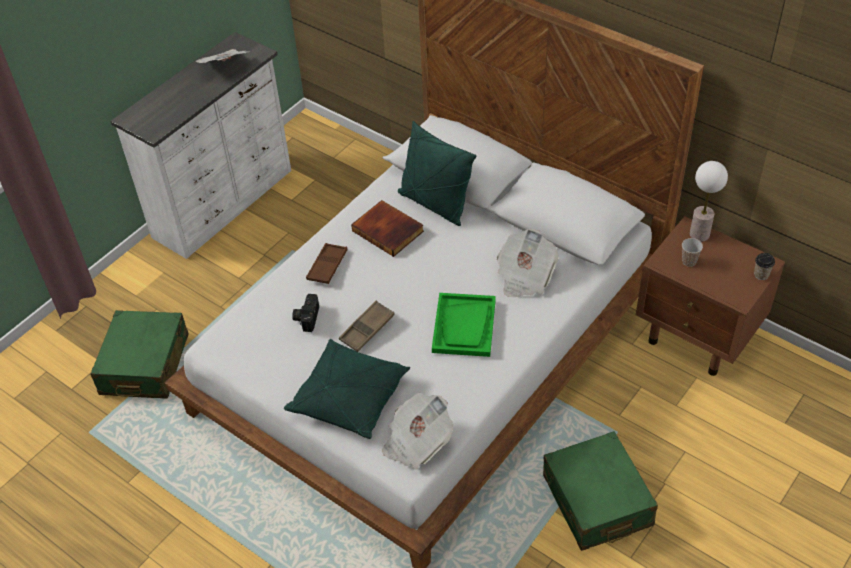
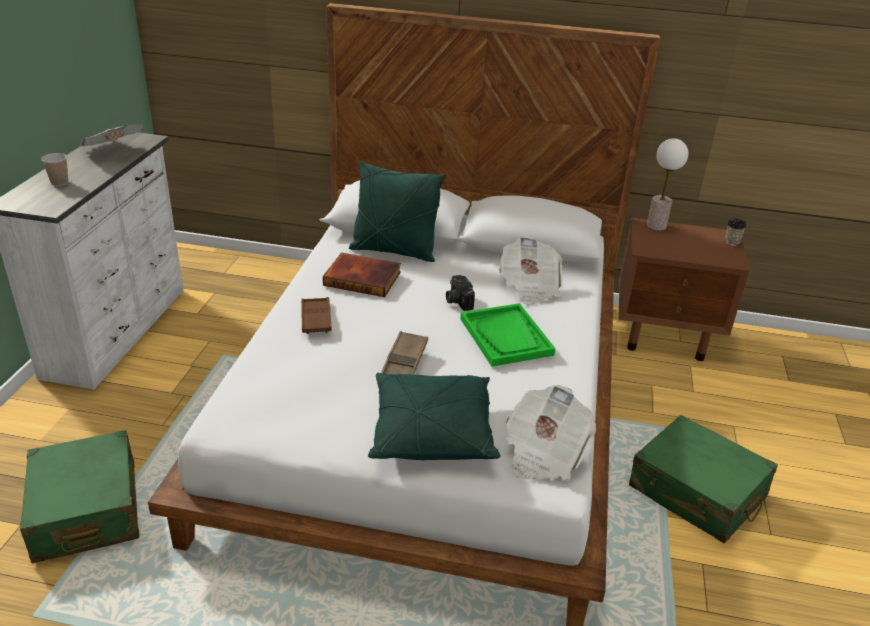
camera: 30 degrees left, 15 degrees down
(306, 317) = (325, 366): camera -> camera (457, 300)
(689, 261) = (667, 245): cup -> cup (59, 182)

